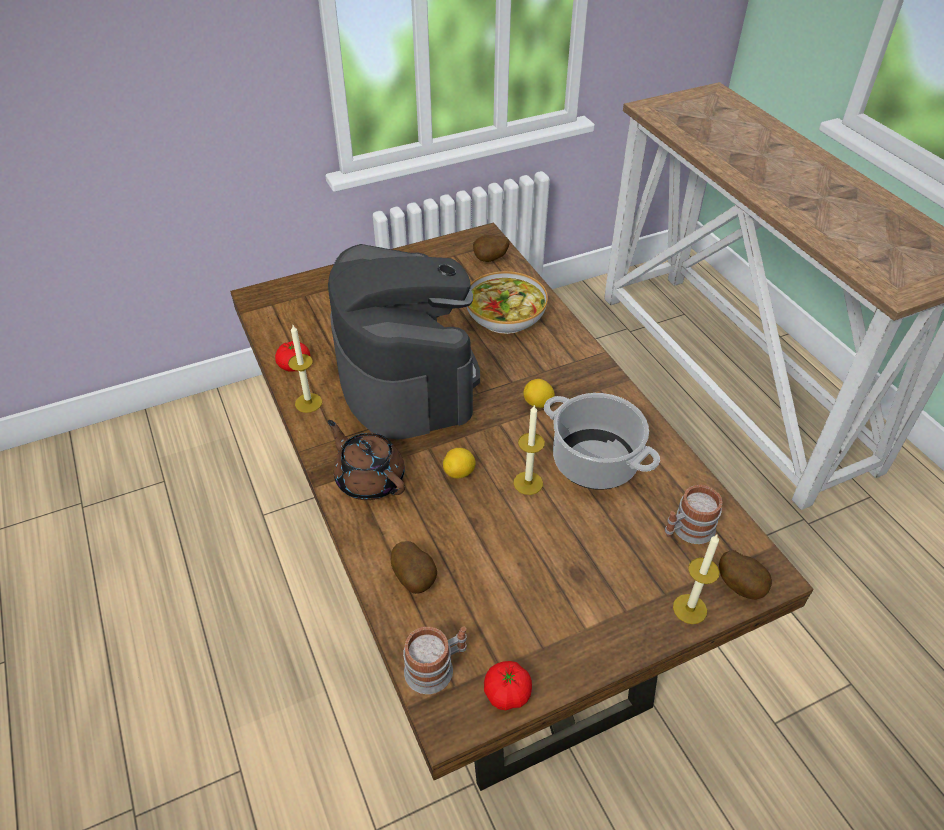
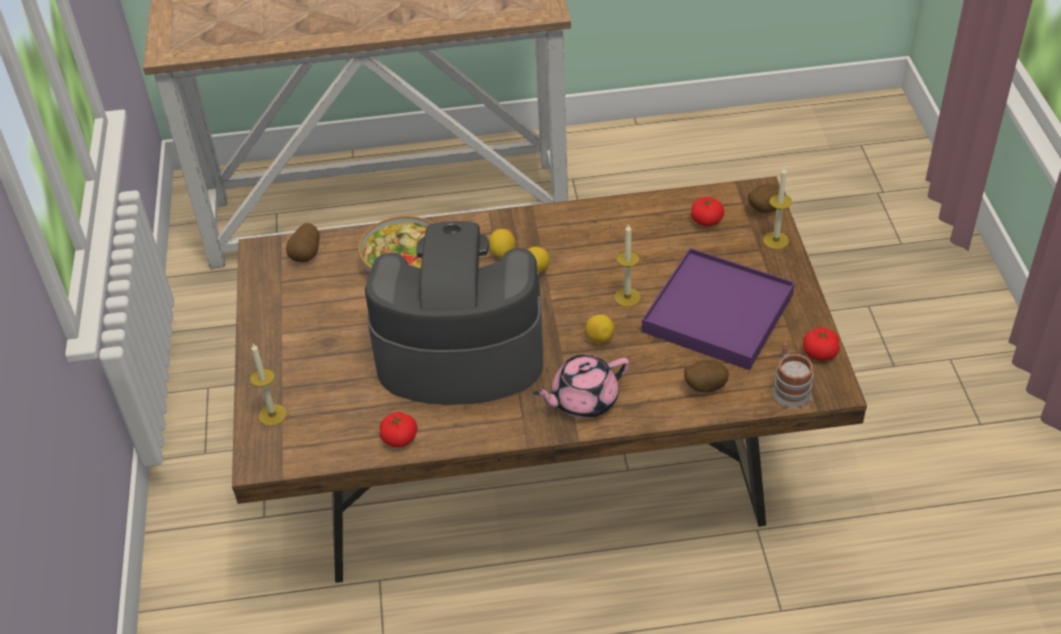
camera: 70 degrees left, 0 degrees up
(308, 403) = (462, 433): candle -> candle (272, 415)
(369, 478) = (583, 400): brown teapot -> pink teapot
(535, 571) = (718, 313): none -> purple tray
(550, 374) = (502, 253): none -> lemon
(596, 462) = (619, 251): cooking pot -> none
(687, 530) = (706, 220): mug -> tomato

